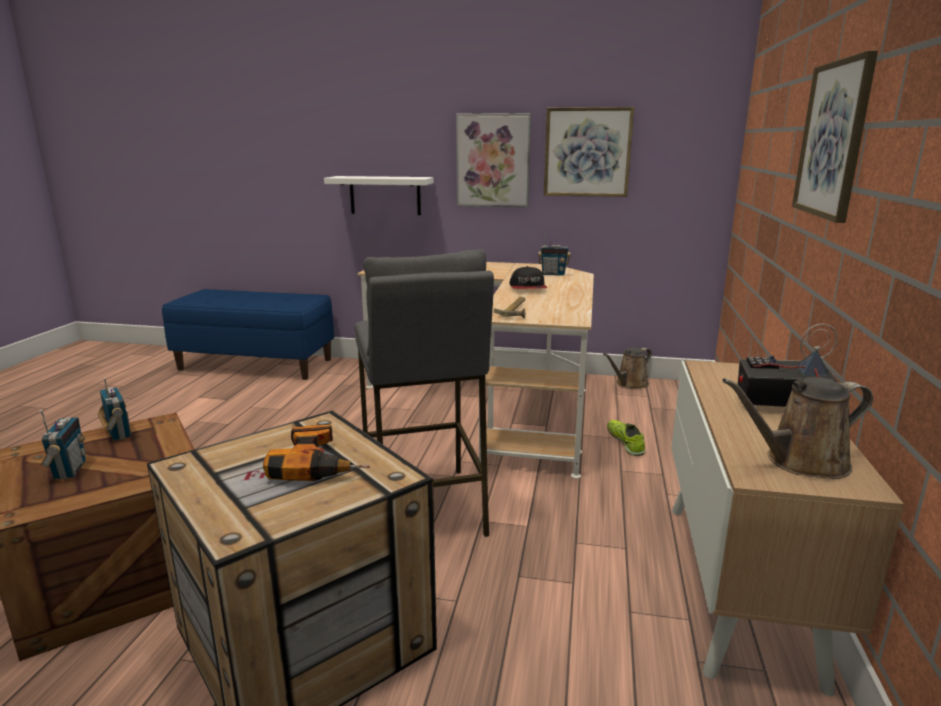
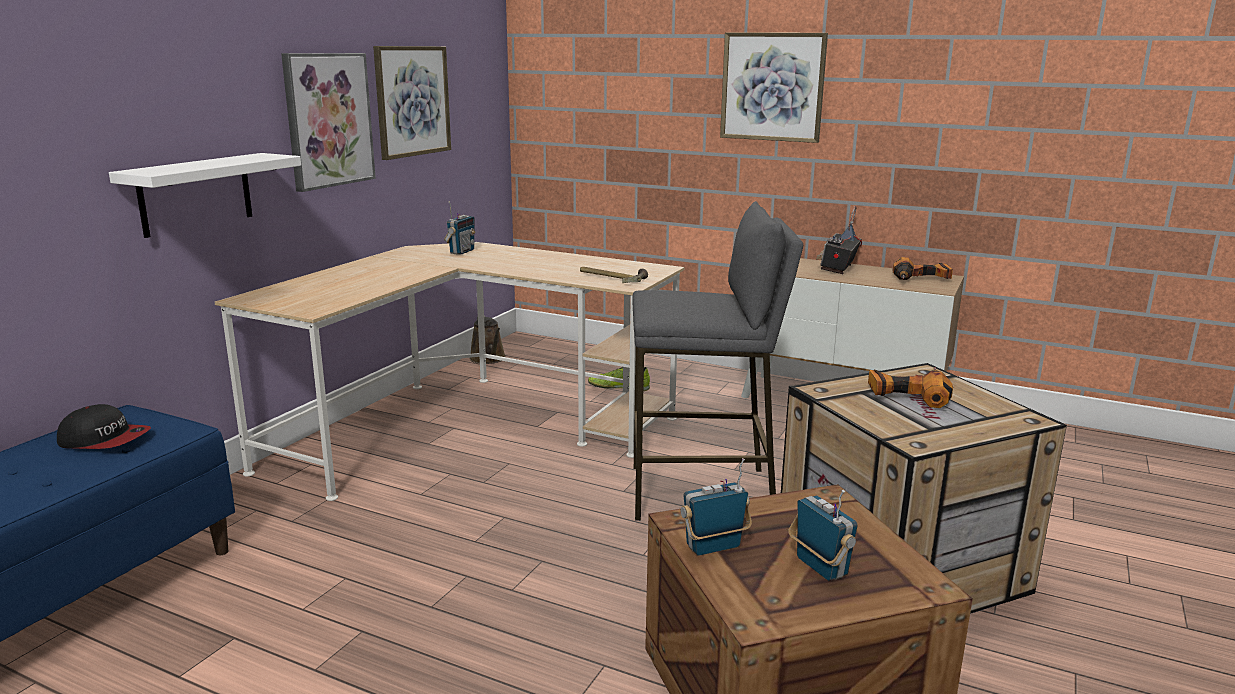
camera: 75 degrees left, 0 degrees up
(69, 470) = (820, 567): radio -> radio turned 60 degrees clockwise
(528, 288) = (518, 265): cap -> cap (105, 439)
(800, 462) = (921, 280): brown watering can -> power drill

